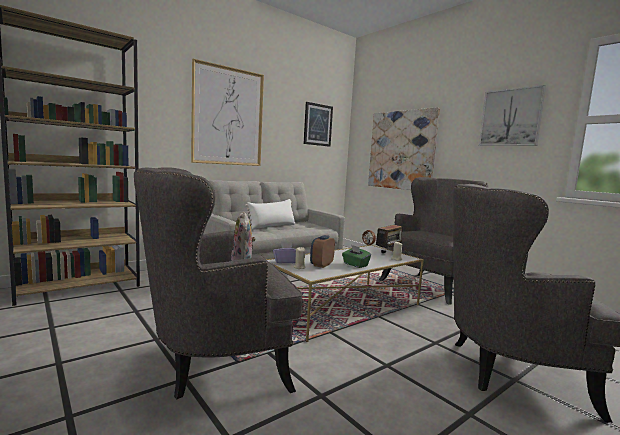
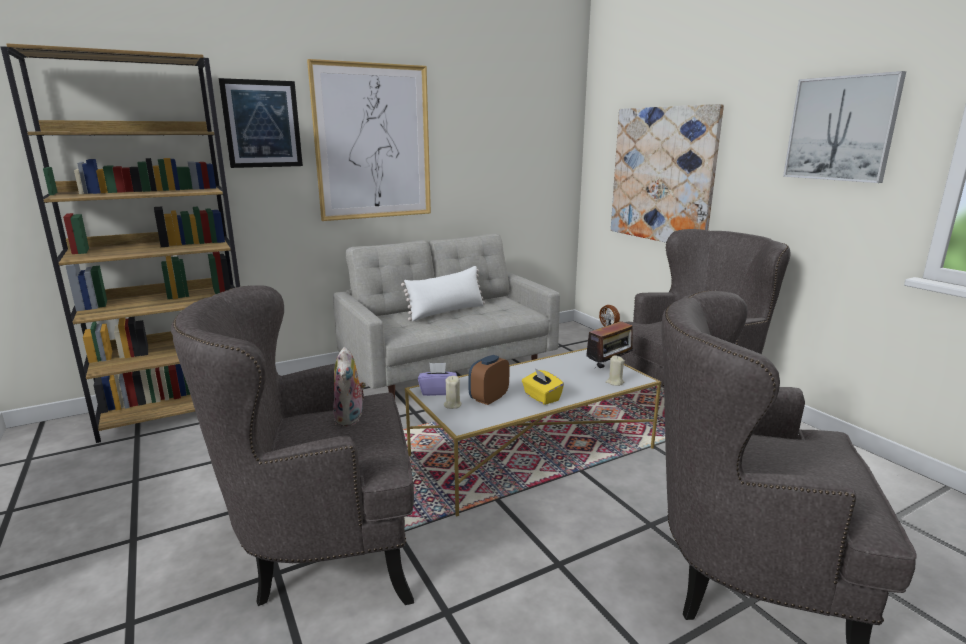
camera: 10 degrees right, 10 degrees up
(317, 125) = (525, 134): picture -> picture (262, 124)
(355, 265) = (541, 397): green tissue box -> yellow tissue box

